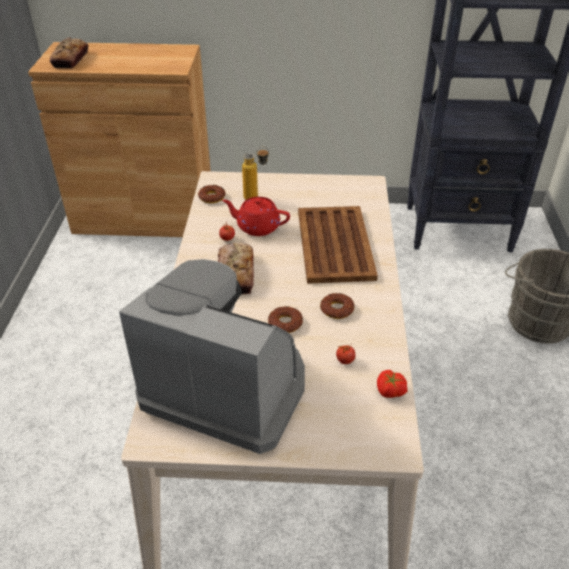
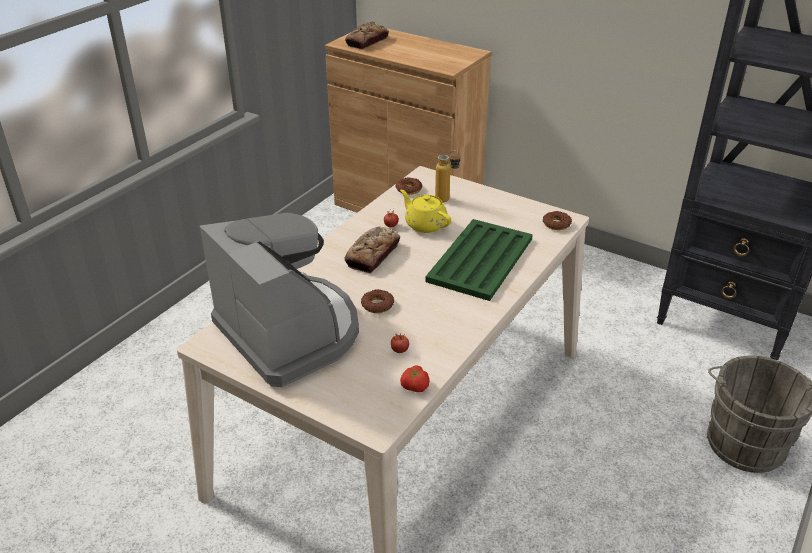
camera: 30 degrees right, 5 degrees down
(257, 227) = (425, 224): red teapot -> yellow teapot
(334, 245) = (479, 260): brown tray -> green tray
(336, 309) = (431, 310): donut -> donut (556, 224)

